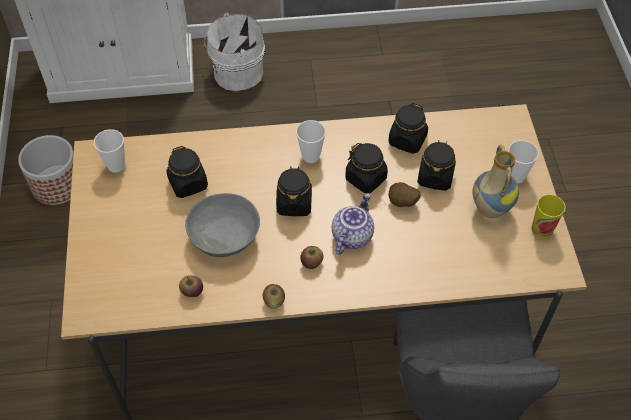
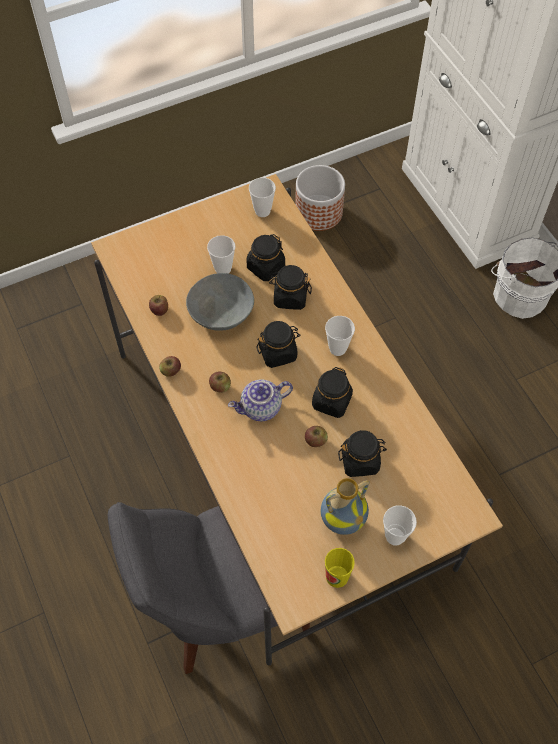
camera: 70 degrees right, 5 degrees up
(170, 220) = (223, 269): none -> cup
(351, 235) = (261, 409): teapot -> teapot turned 150 degrees clockwise
(402, 203) = (315, 440): potato -> apple
(407, 140) = (395, 424): black jar -> black jar (290, 297)

